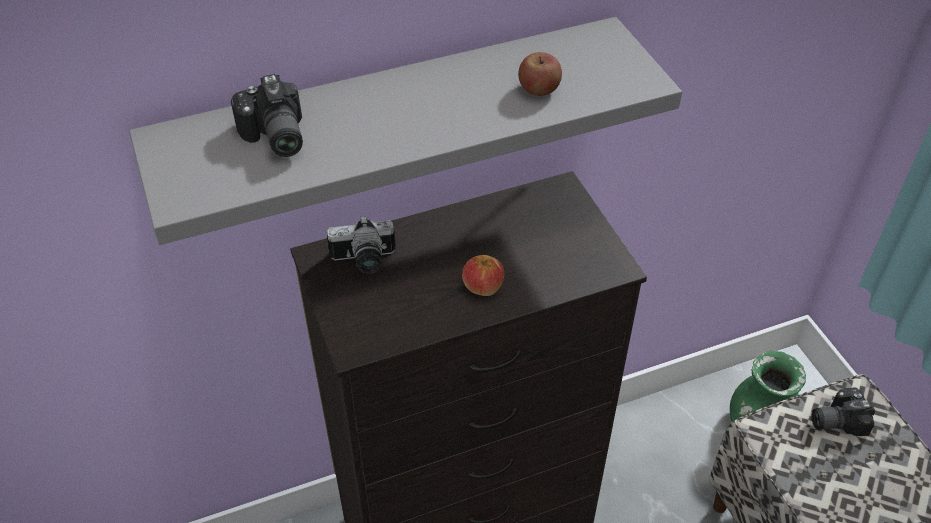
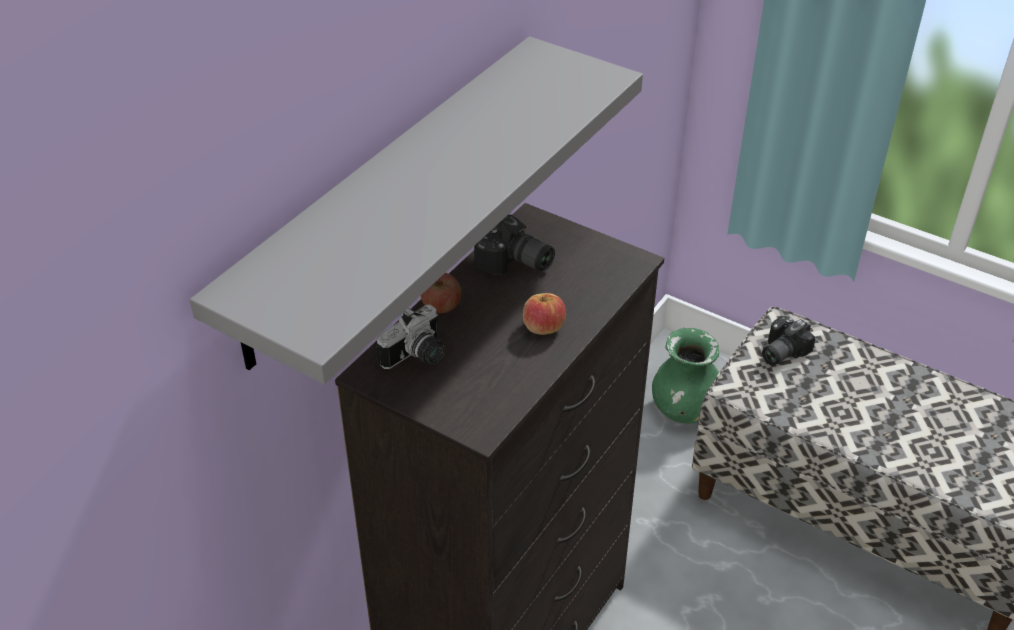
camera: 35 degrees left, 5 degrees down
(273, 137) = (345, 245): camera -> camera (514, 263)
(539, 89) = (531, 114): apple -> apple (441, 306)

